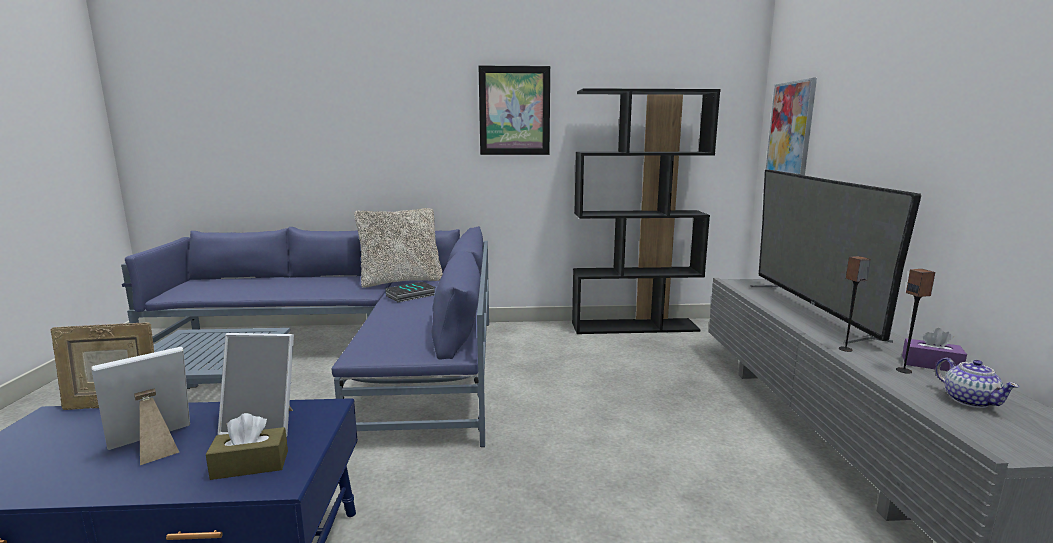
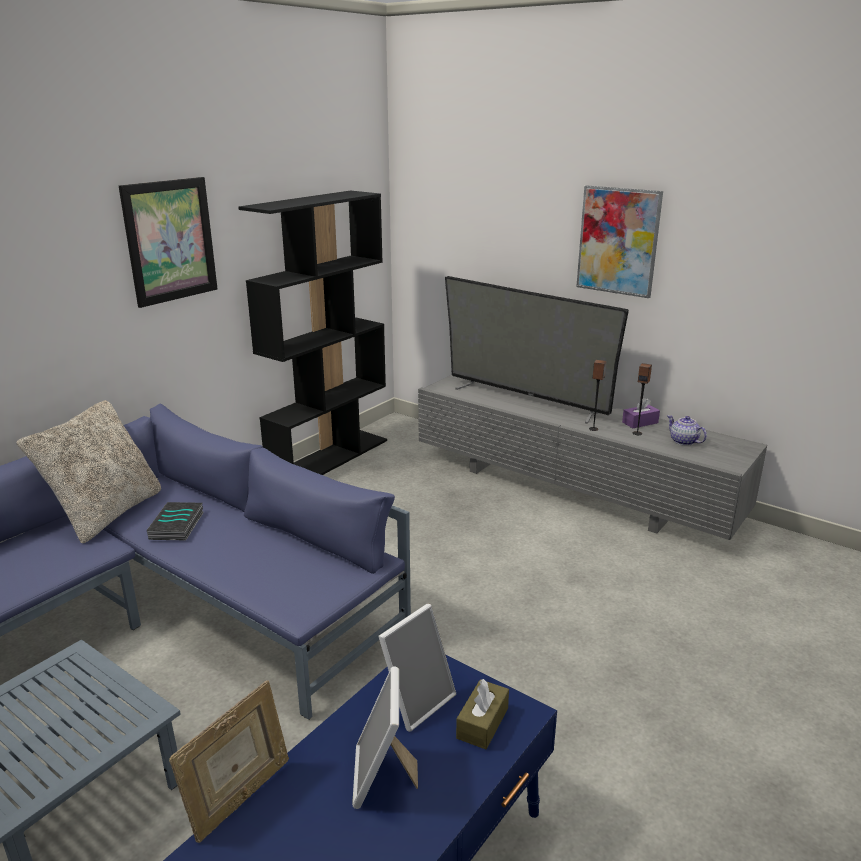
camera: 50 degrees left, 10 degrees up
(790, 128) = (438, 227): picture -> picture (618, 241)
(969, 400) = (684, 441): teapot -> teapot turned 150 degrees counterclockwise

